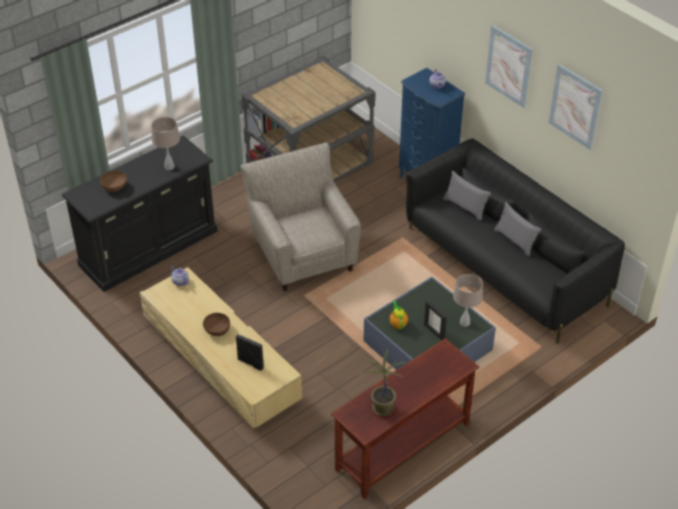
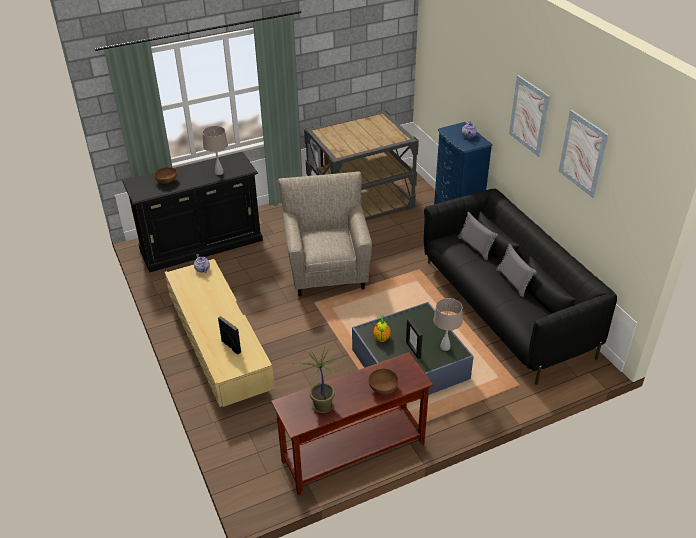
camera: 15 degrees right, 5 degrees down
(217, 330) = (215, 313): brown bowl -> brown bowl (383, 388)

